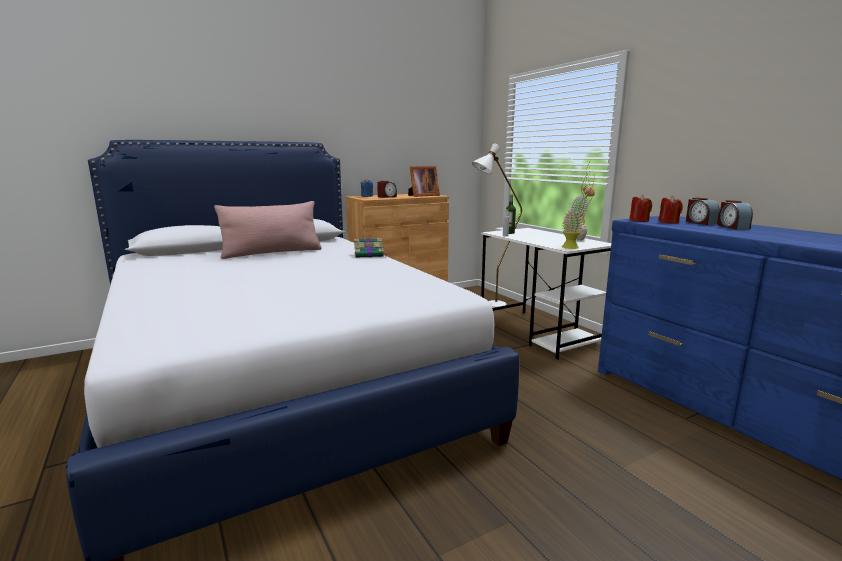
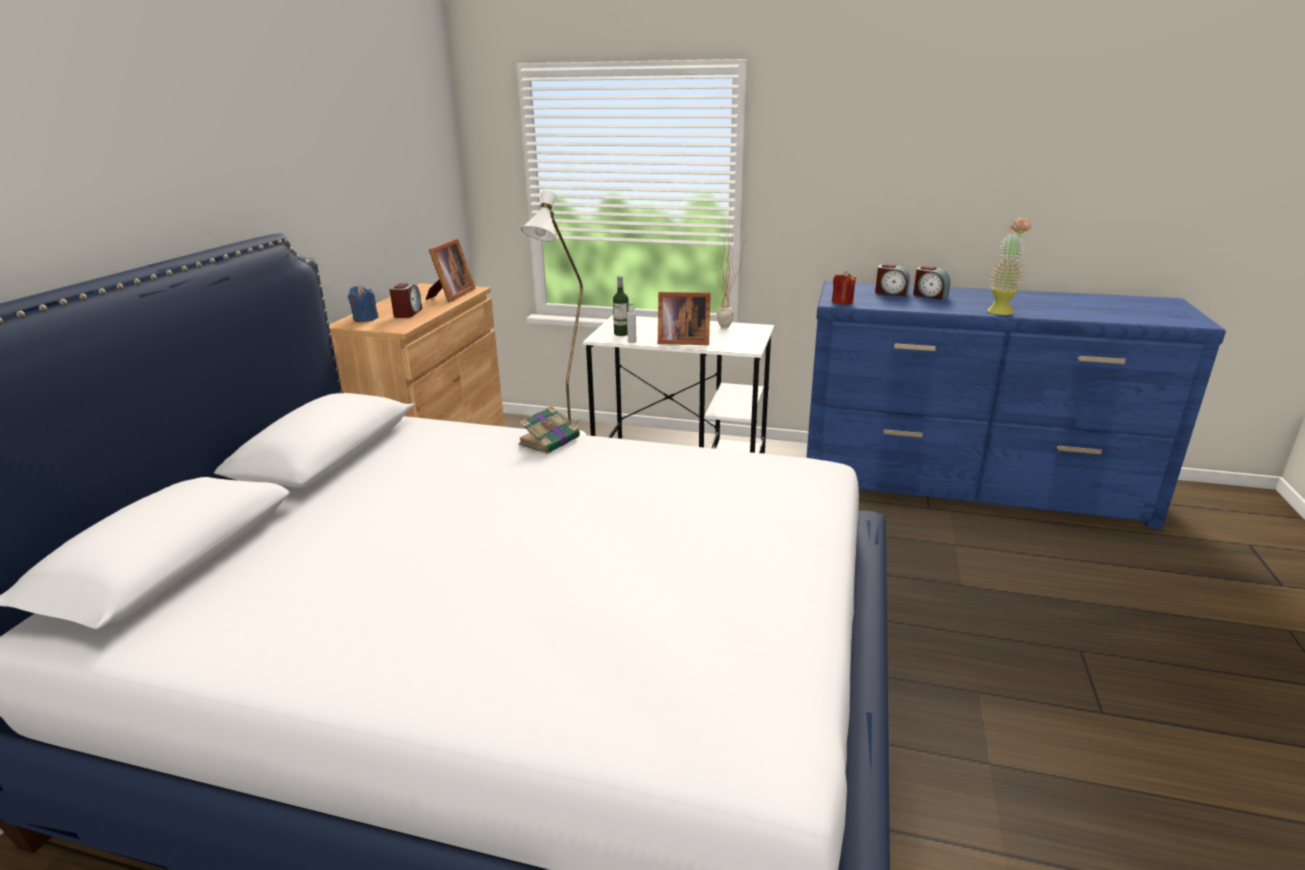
camera: 45 degrees left, 10 degrees up
(272, 253) = (381, 496): pink pillow -> none
(533, 240) = (681, 341): none -> picture frame
(574, 247) = (751, 343): potted plant -> potted plant (1001, 310)
(668, 222) = (870, 299): red candle -> none

